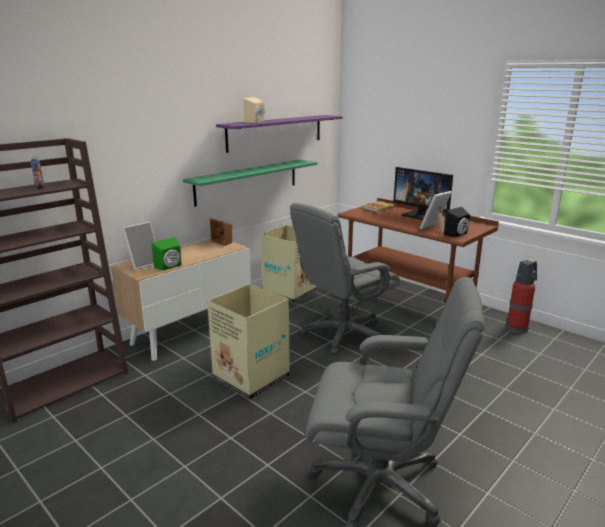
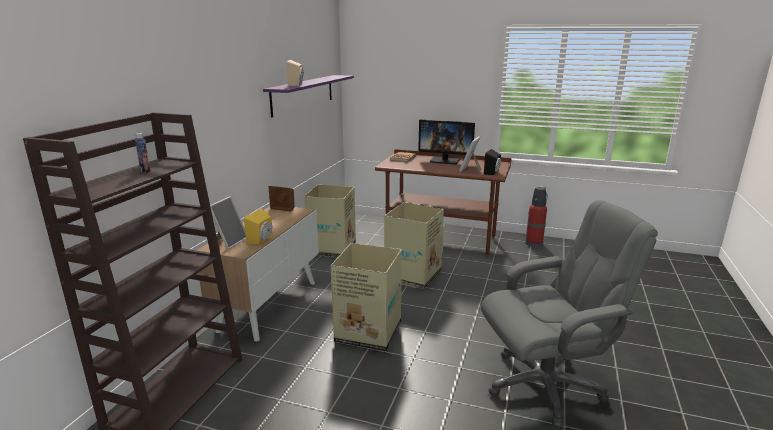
camera: 25 degrees left, 0 degrees up
(170, 267) = (262, 240): green speaker -> yellow speaker
(247, 181) = (287, 145): green shelf -> none
(343, 334) = (412, 276): grey office chair -> cardboard box

